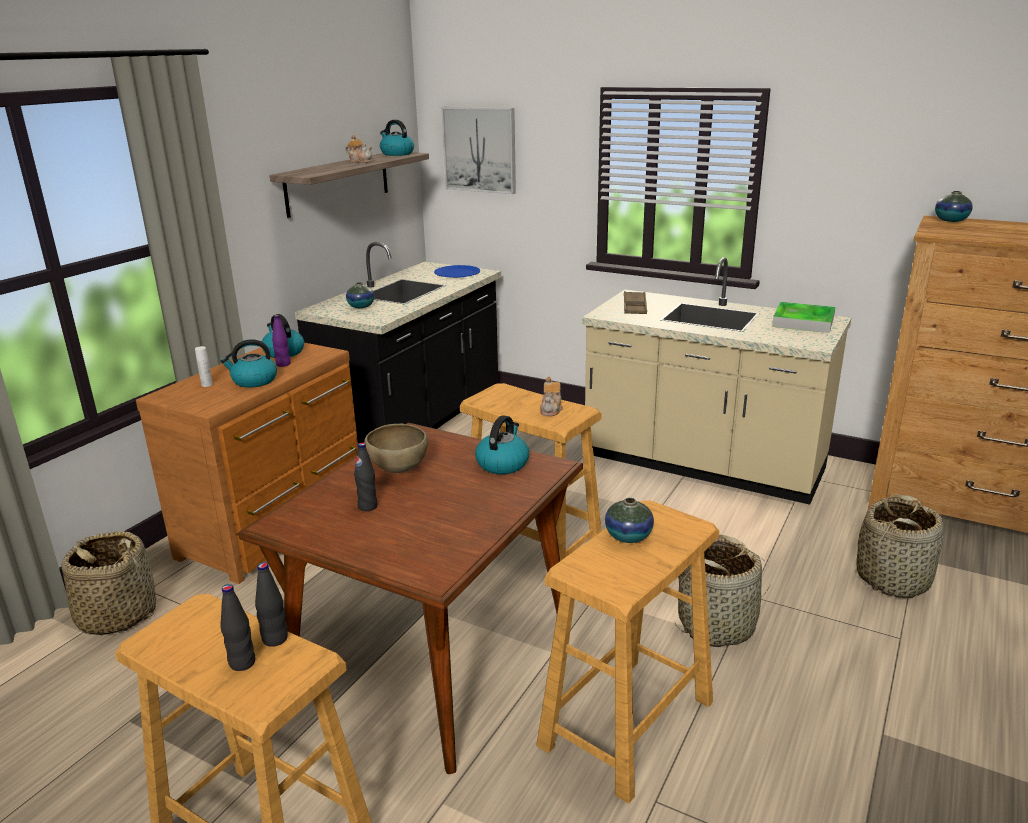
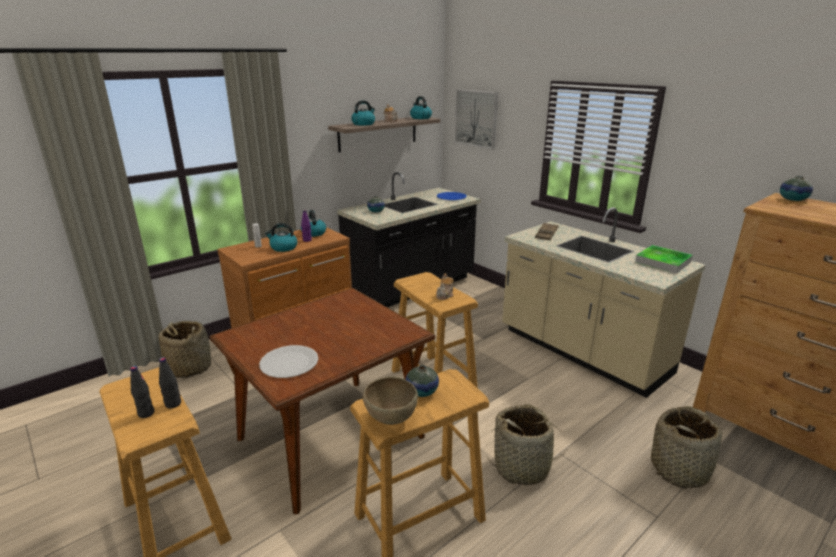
camera: 20 degrees right, 0 degrees up
(367, 506) = (285, 335): black bottle -> none
(398, 470) = (321, 317): brown bowl -> brown bowl (390, 419)
(409, 541) = (289, 363): none -> white plate
(502, 463) = (384, 325): kettle -> kettle (363, 124)

